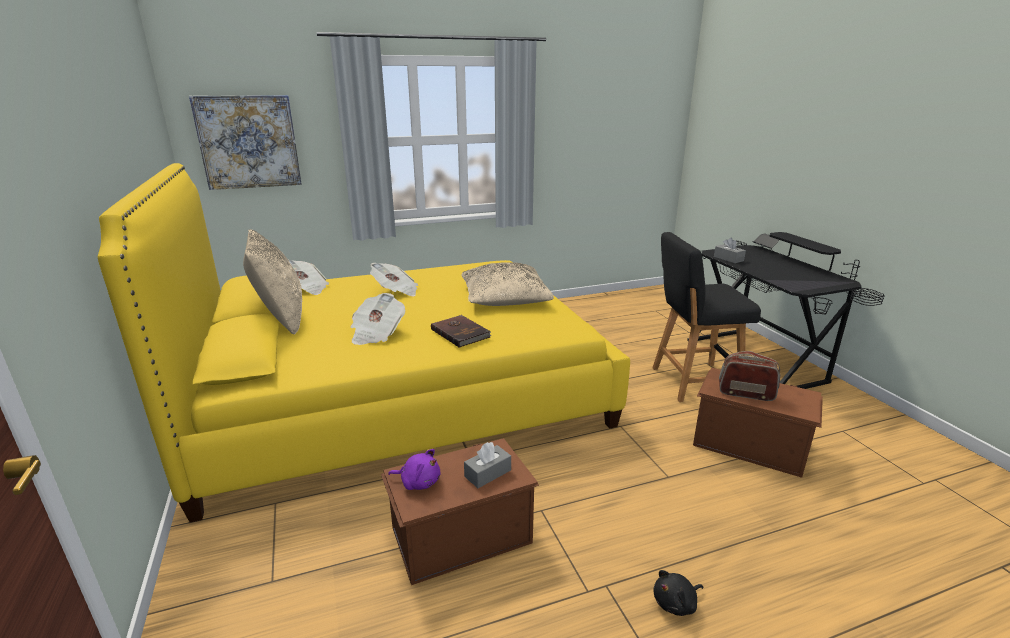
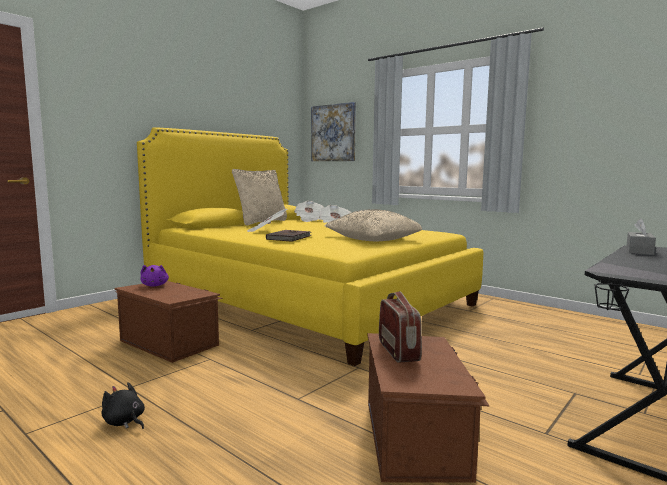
camera: 60 degrees right, 15 degrees down
(488, 473) = (171, 294): grey tissue box -> none
(691, 382) = (506, 389): black chair -> none

